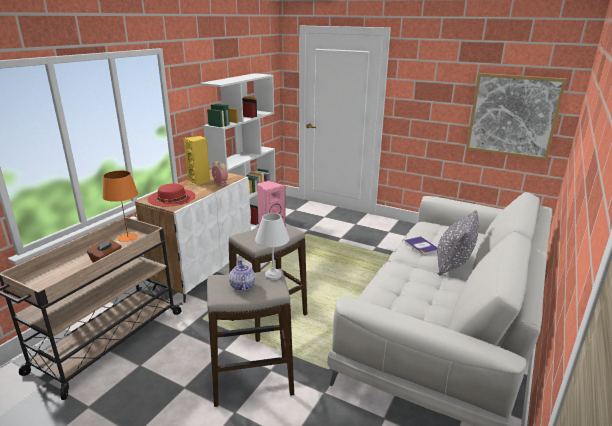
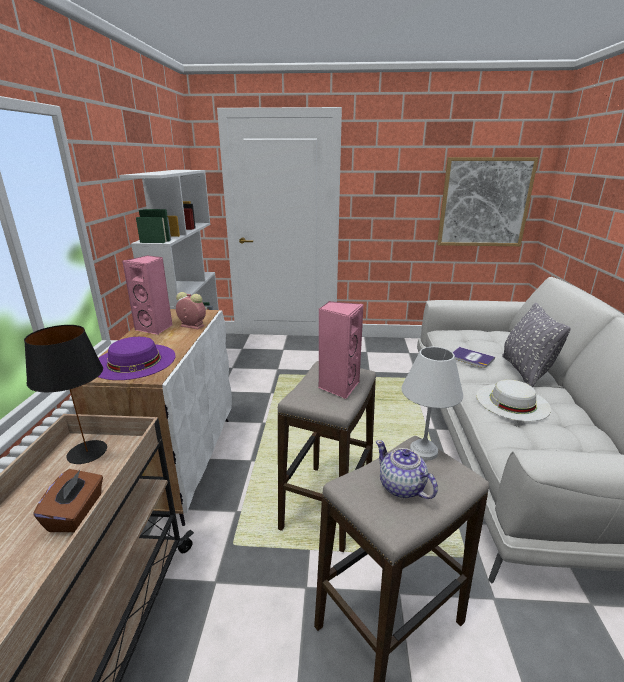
camera: 25 degrees left, 0 degrees up
(128, 237) = (87, 451): orange table lamp -> black table lamp
(172, 197) = (134, 361): red hat -> purple hat
(199, 181) = (156, 328): yellow speaker -> pink speaker
(410, 279) = (512, 401): none -> white hat

